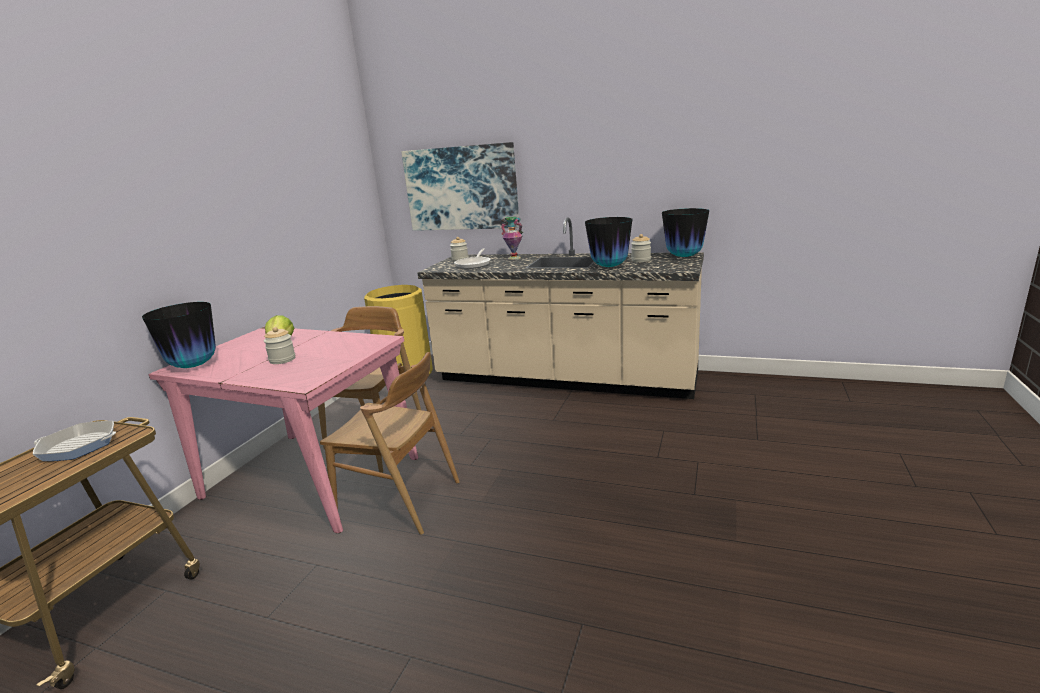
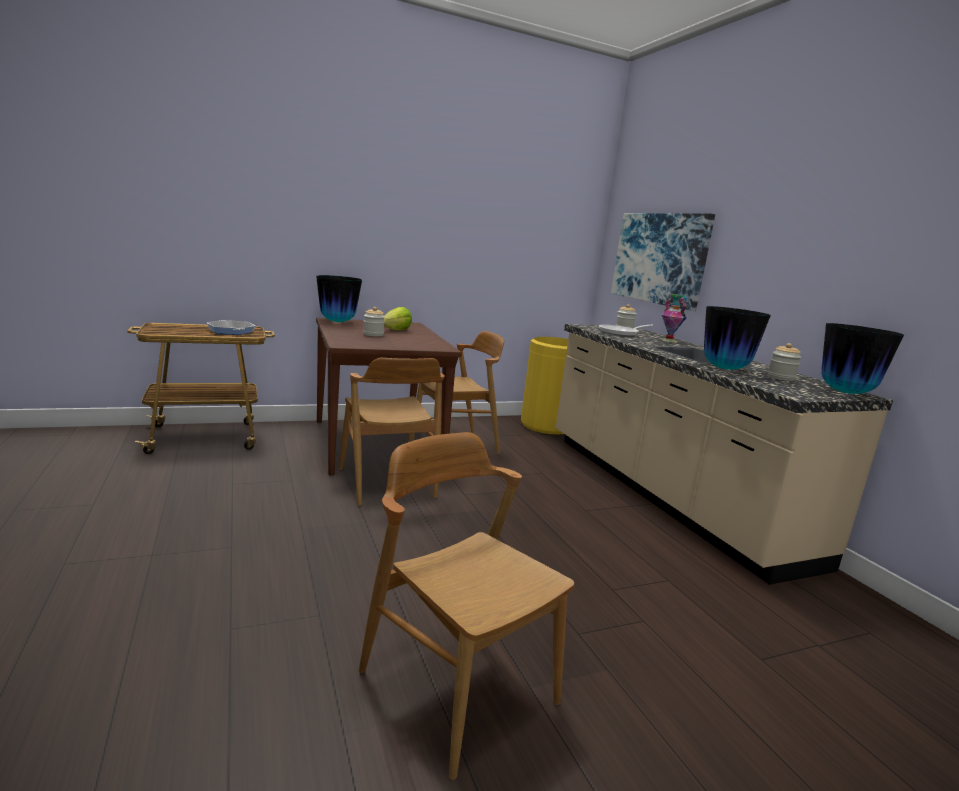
camera: 45 degrees right, 5 degrees down
(310, 477) = (375, 443): pink dining table -> brown dining table
(718, 575) = (457, 686): none -> brown chair

